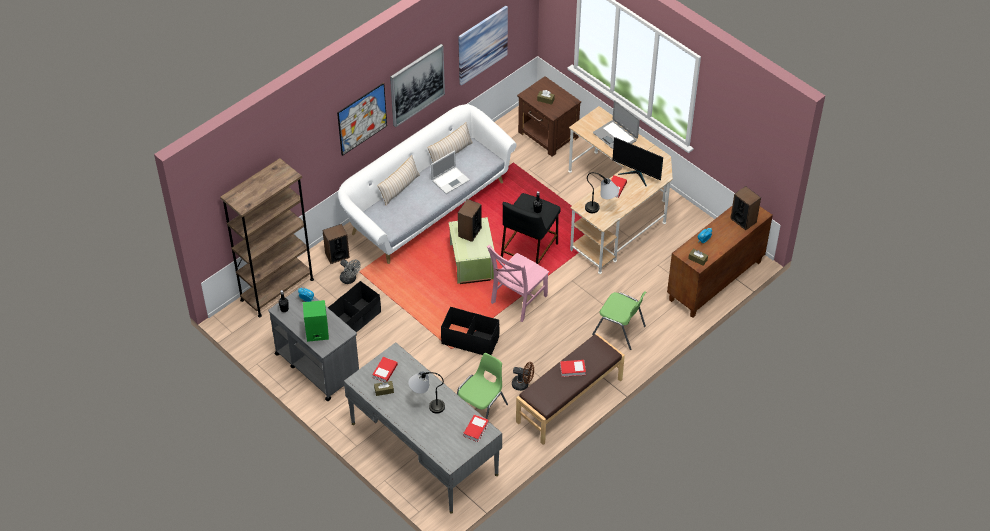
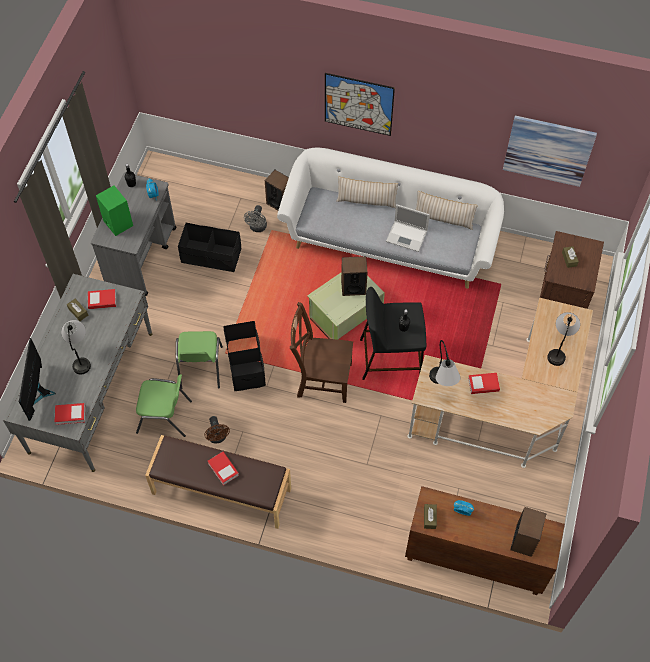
camera: 60 degrees right, 10 degrees up
(277, 289) = (210, 180): brown bookcase -> none
(417, 84) = (442, 124): picture -> none
(517, 301) = (321, 379): pink chair -> brown chair
(615, 136) = (559, 348): laptop -> table lamp
(619, 330) = (343, 494): green chair -> green chair (200, 368)
(636, 174) = (519, 395): monitor -> monitor (38, 393)

